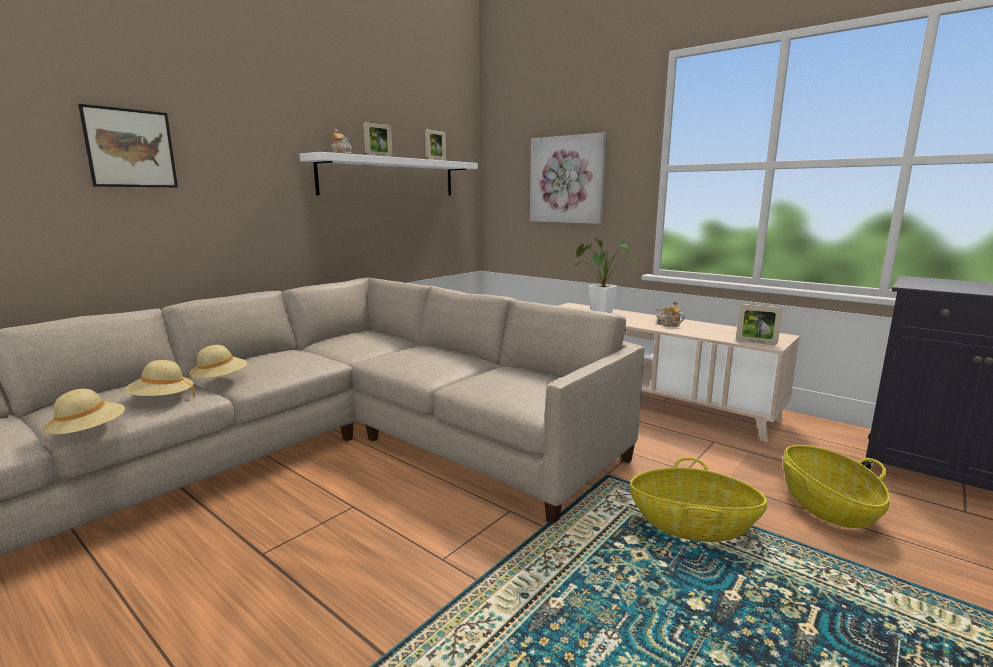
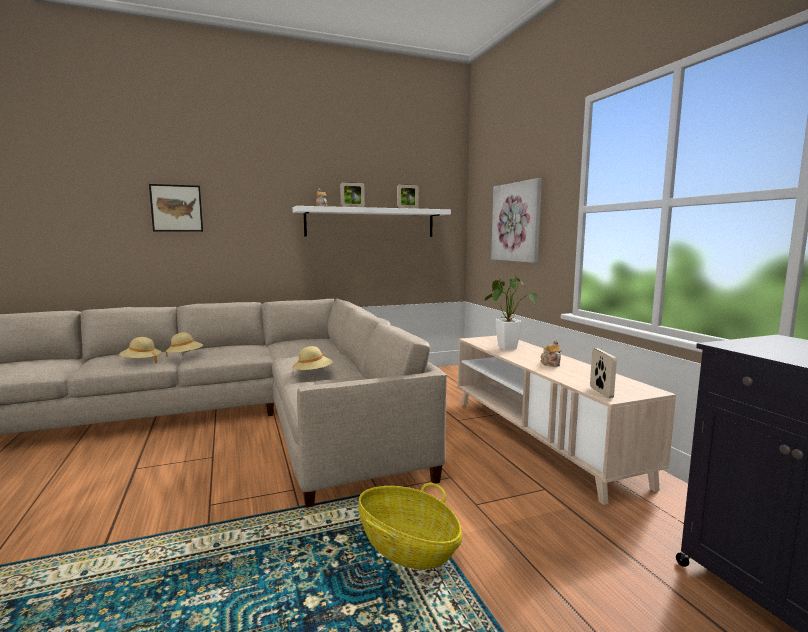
camera: 30 degrees right, 5 degrees down
(89, 433) = (87, 373): beige hat -> beige hat (313, 373)
(756, 342) = (601, 392): picture frame -> picture frame turned 150 degrees counterclockwise
(826, 506) = (570, 580): basket -> none

